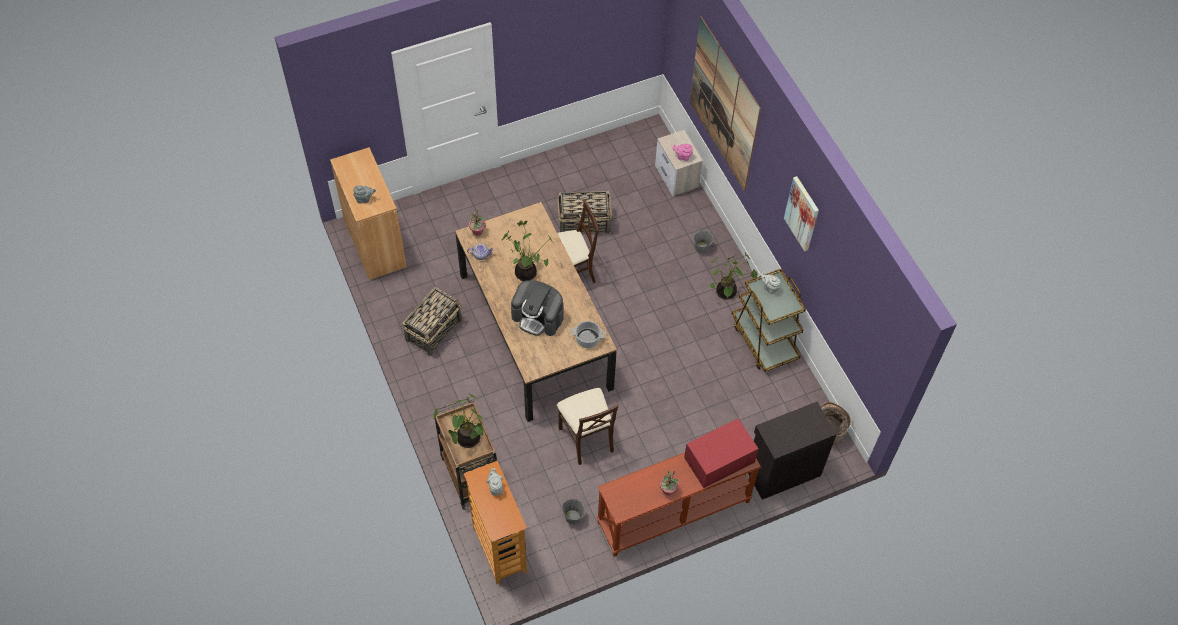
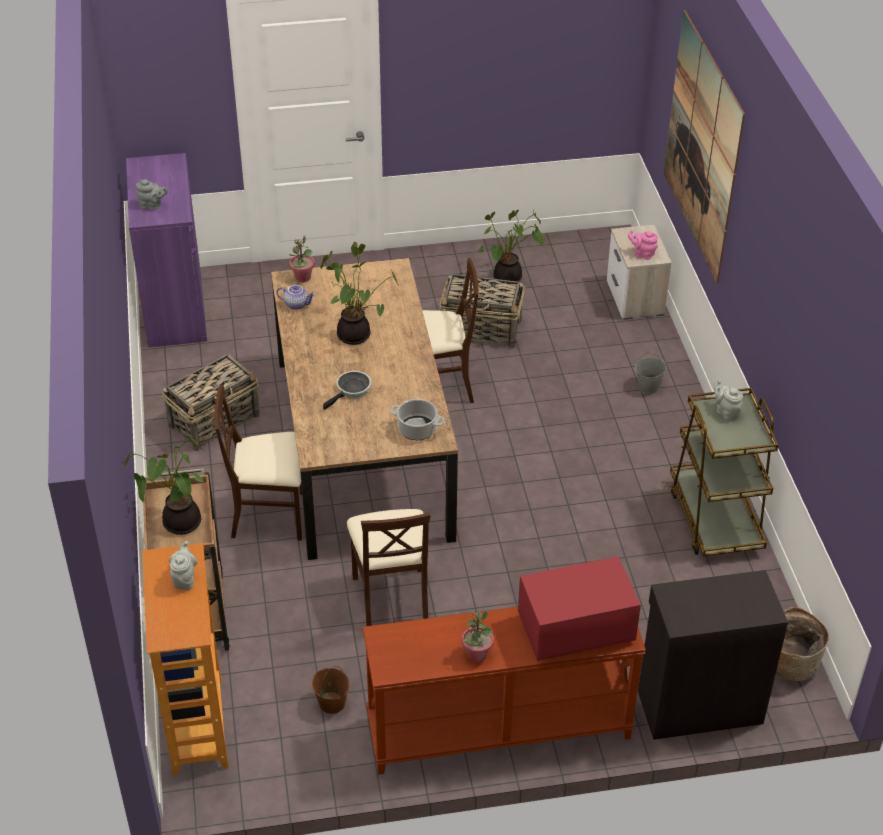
camera: 15 degrees right, 15 degrees down
(375, 243) = (175, 307): brown cabinet -> purple cabinet
(493, 395) = (269, 516): none -> beige chair
(538, 317) = (352, 390): coffee machine -> frying pan
(572, 517) = (331, 703): grey bucket -> brown bucket
(726, 293) = (671, 449): potted plant -> potted plant (507, 279)
(802, 213) = (786, 272): picture -> none

